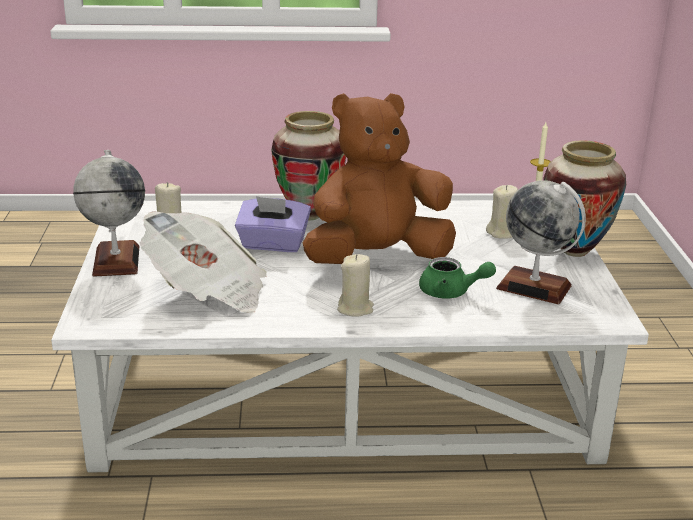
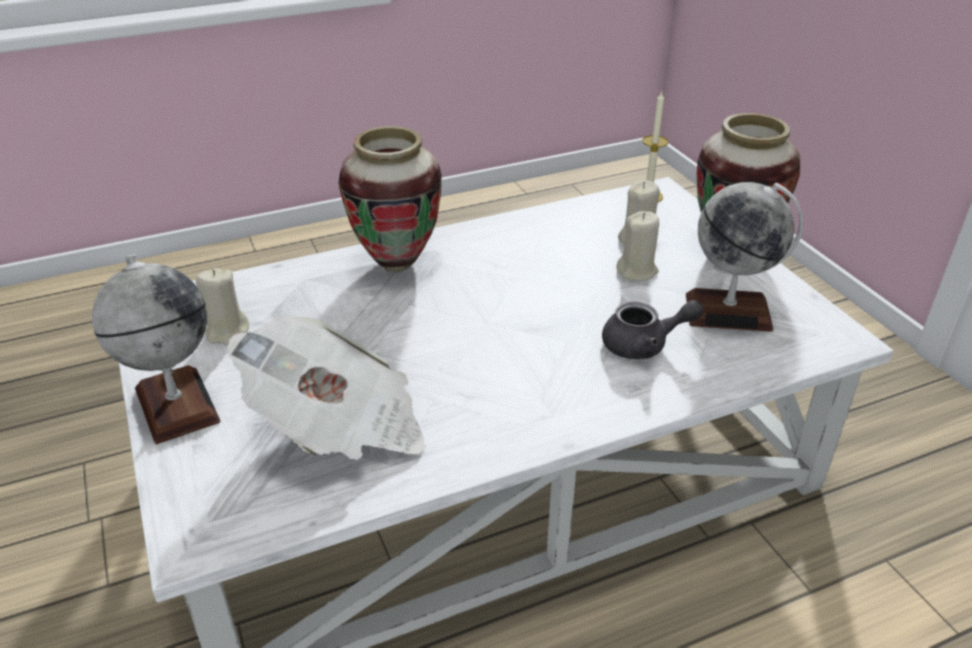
camera: 20 degrees left, 10 degrees up
(273, 244) = (379, 322): purple tissue box -> none
(355, 309) = (550, 404): beige candle -> beige candle (637, 271)
(377, 258) = (522, 313): brown plush toy -> none
(451, 292) = (644, 345): green teapot -> grey teapot

